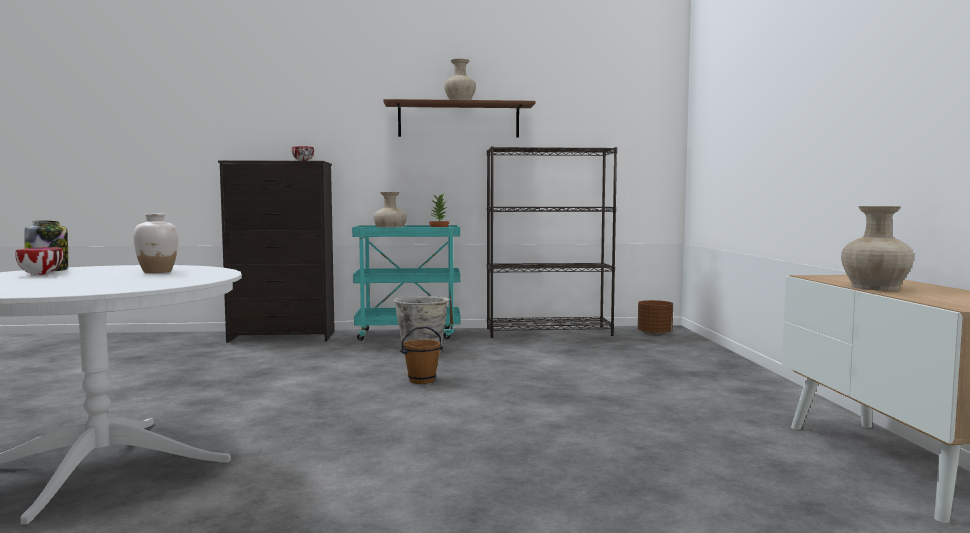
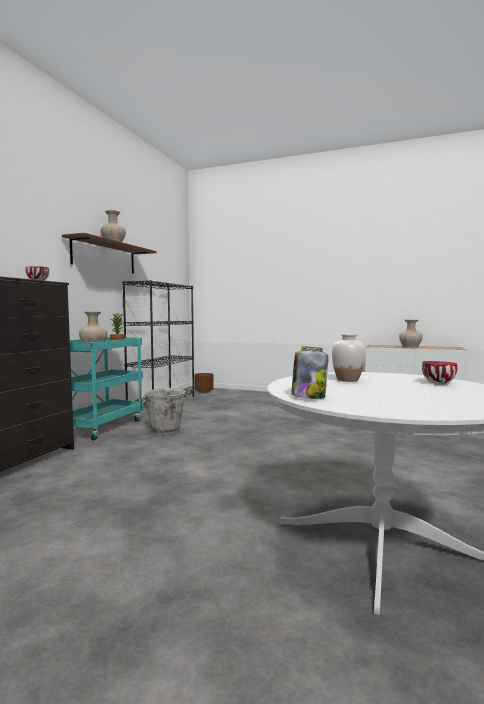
camera: 65 degrees left, 0 degrees up
(39, 274) = (353, 397): bowl -> bowl (439, 383)
(421, 380) = (242, 439): brown bucket -> none

